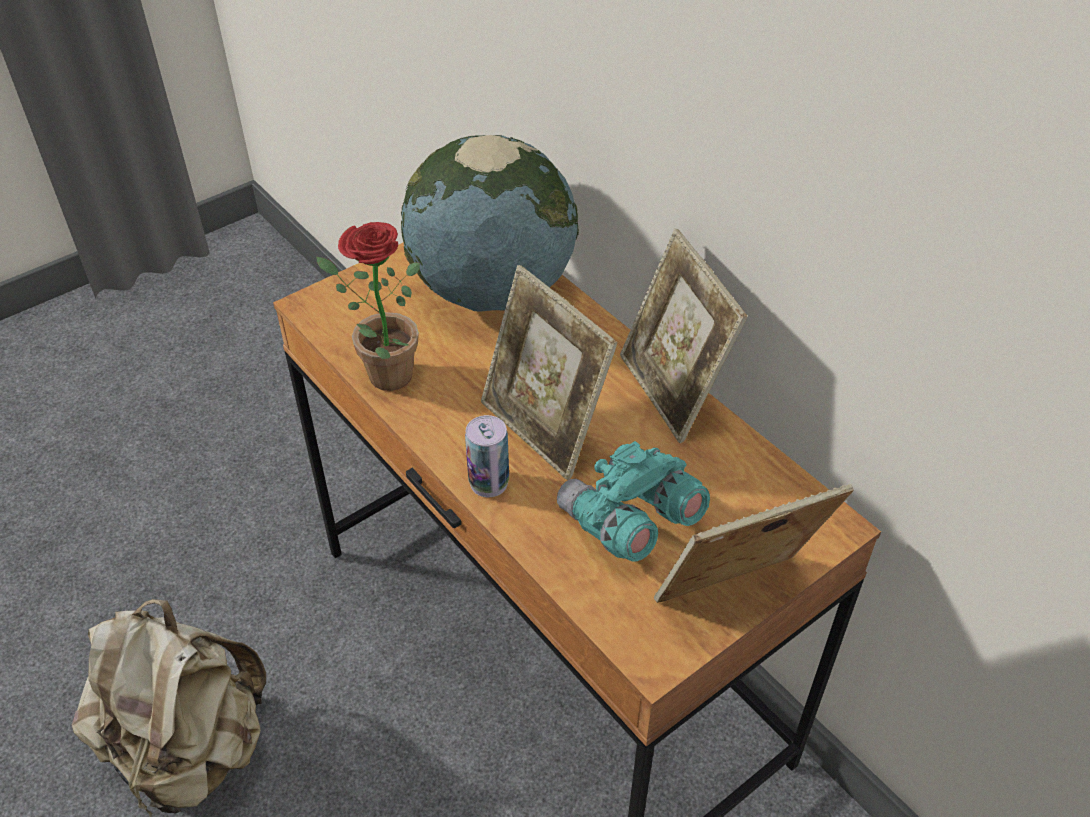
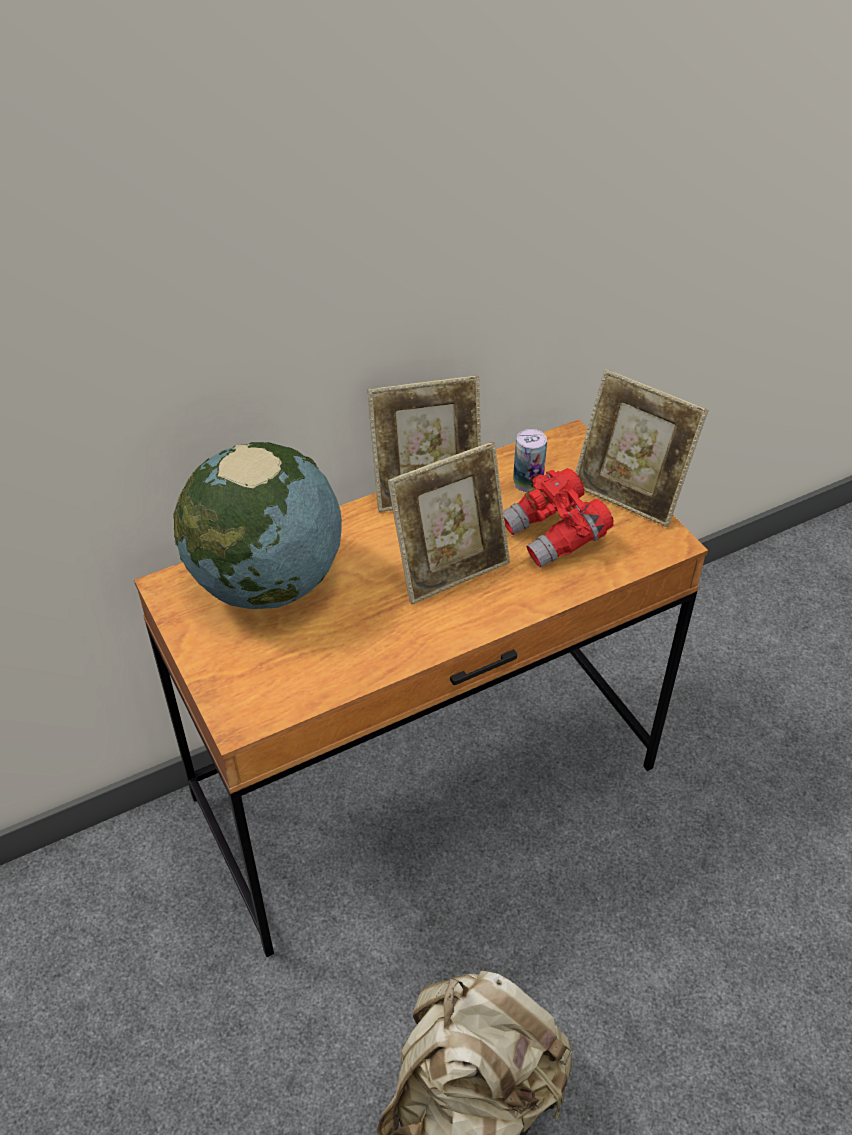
camera: 80 degrees left, 0 degrees up
(381, 374) = (357, 671): potted plant -> none
(489, 482) = (503, 609): can -> can (527, 483)
(629, 522) = (555, 535): turquoise binoculars -> red binoculars
(736, 599) = (629, 495): picture frame -> picture frame turned 45 degrees counterclockwise

